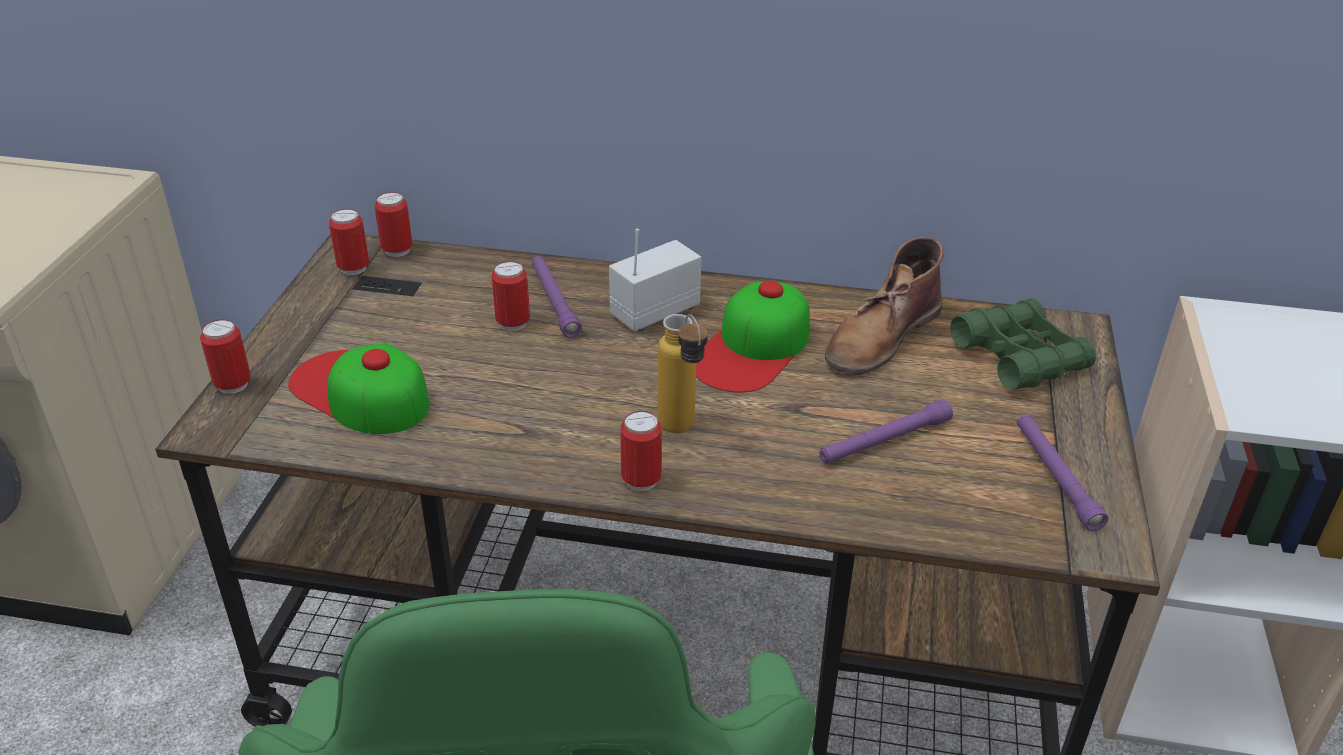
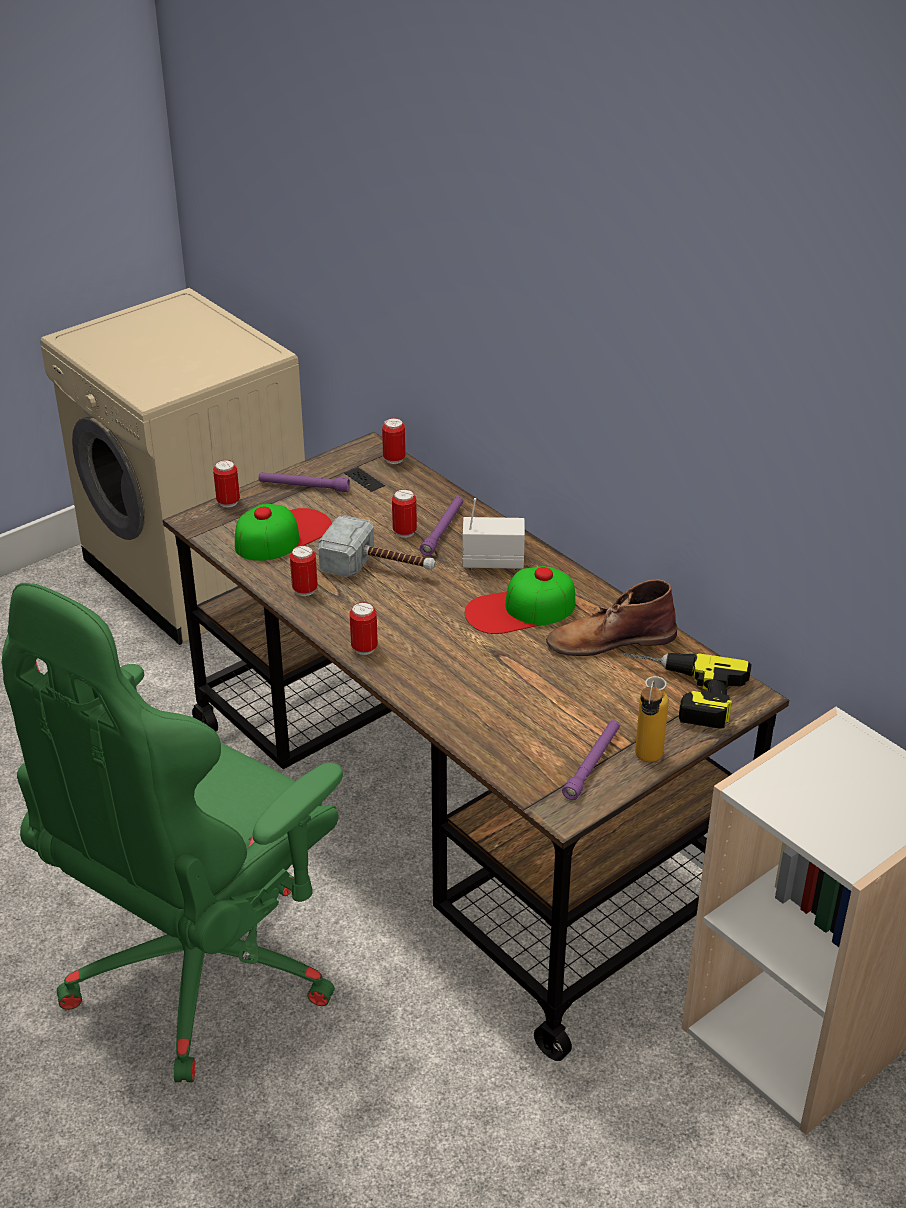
camera: 40 degrees right, 0 degrees up
(353, 268) = (357, 460): can -> can (305, 590)
(359, 392) = (282, 534): cap -> cap turned 60 degrees clockwise
(535, 375) = (379, 567): none -> hammer
(682, 432) = (417, 635): bottle -> bottle (646, 762)
(884, 441) = (521, 695): purple flashlight -> purple flashlight (304, 486)
(1019, 357) = (680, 693): green binoculars -> power drill

